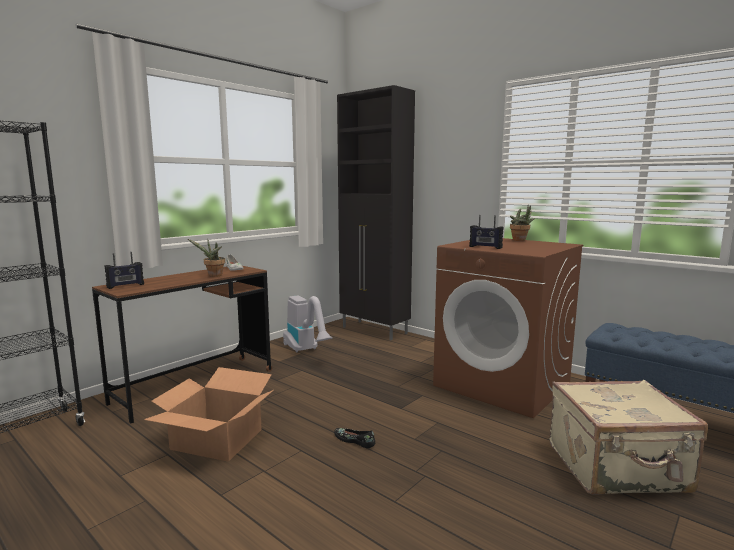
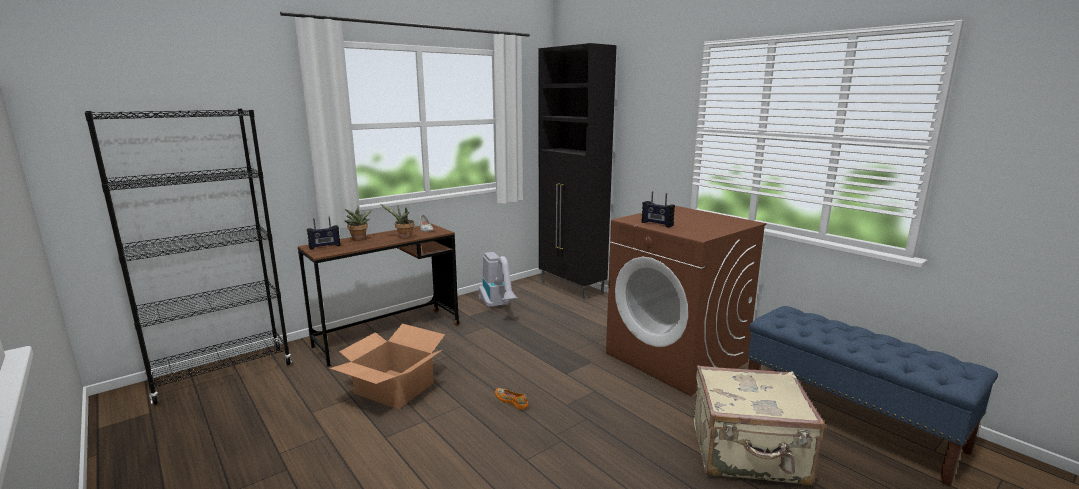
camera: 10 degrees right, 5 degrees up
(354, 440) = (511, 401): black shoe -> orange shoe
(520, 240) = (705, 214): potted plant -> potted plant (359, 239)

